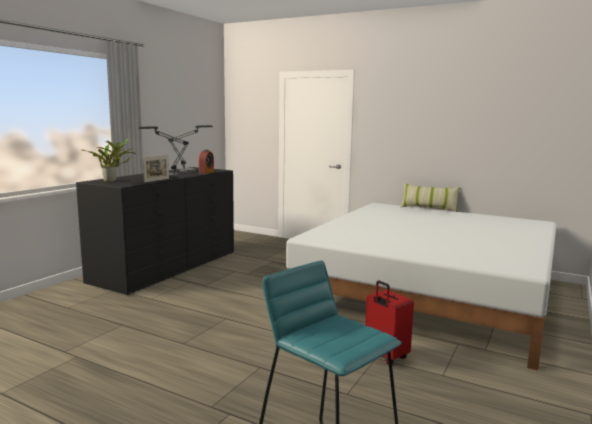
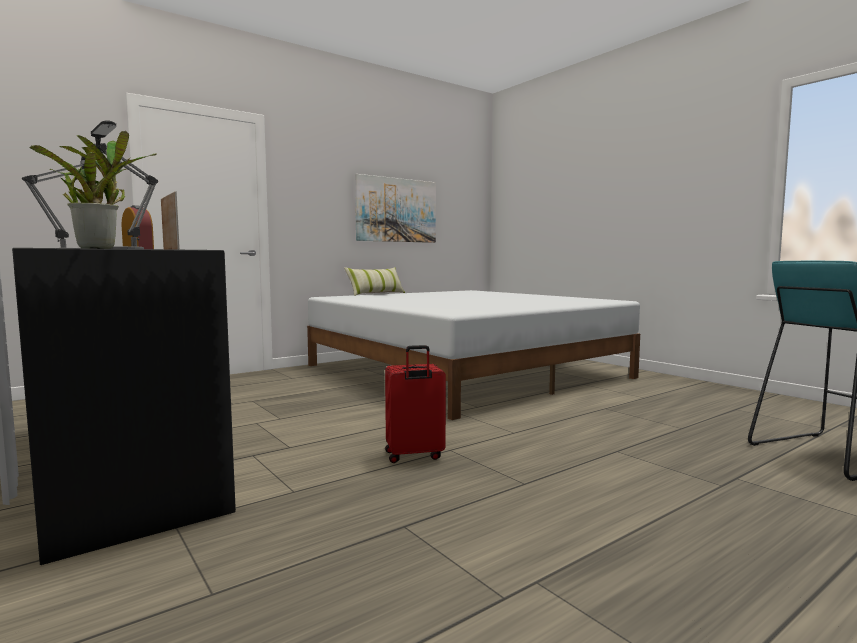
camera: 65 degrees left, 5 degrees down
(385, 356) = (601, 405): red suitcase -> red suitcase (414, 456)
(465, 135) = (396, 210): none -> picture

